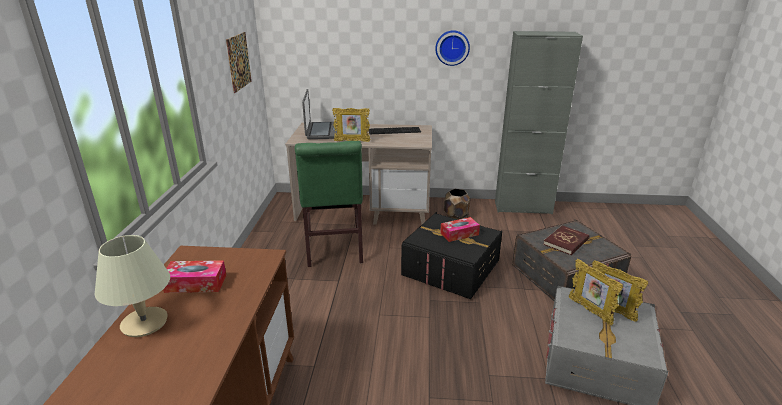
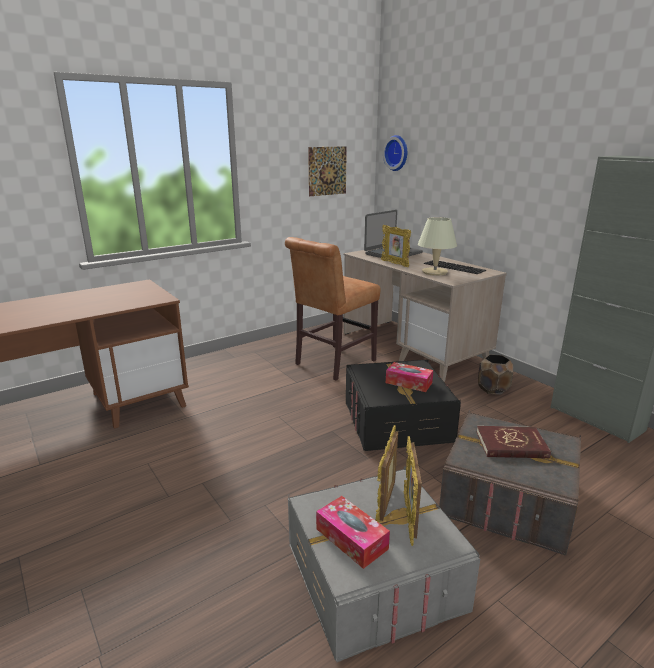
camera: 50 degrees right, 5 degrees down
(144, 323) = (55, 299): beige table lamp -> beige table lamp (434, 272)
(196, 283) = (108, 295): tissue box -> tissue box (351, 539)
(334, 251) = (332, 363): green chair -> brown chair
(452, 47) = (542, 176): wall clock -> wall clock (397, 153)

